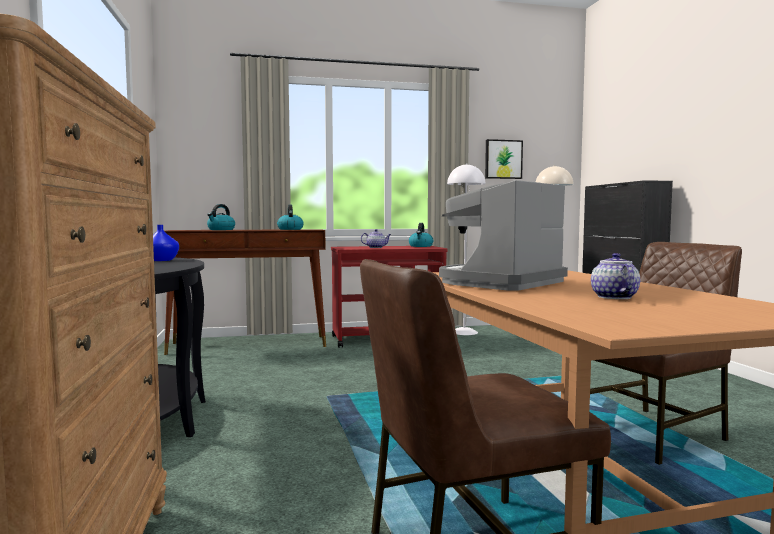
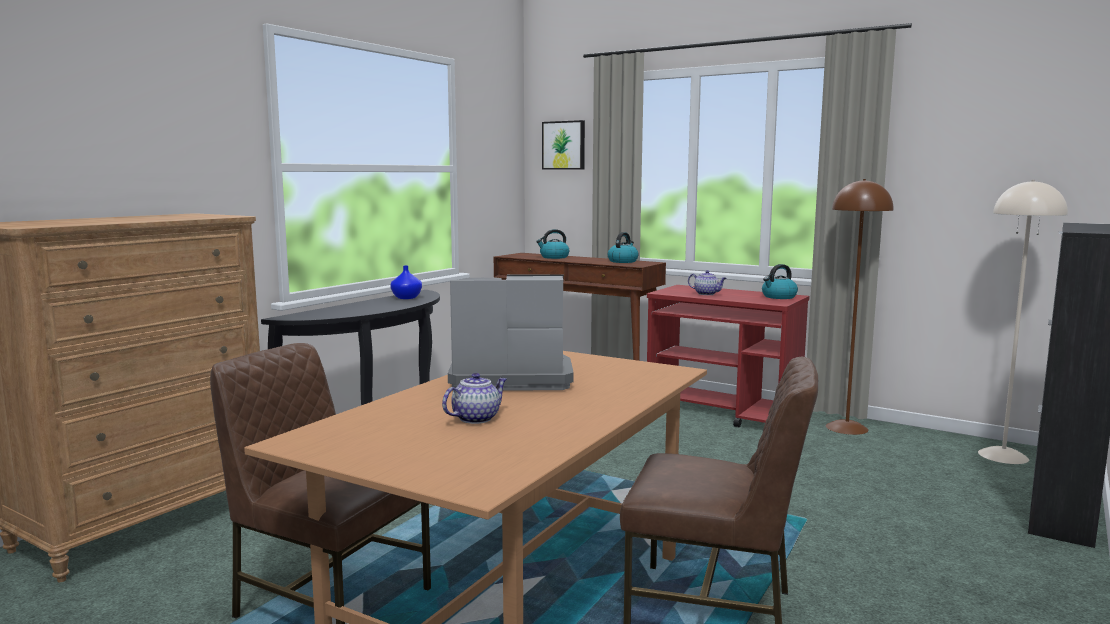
camera: 45 degrees right, 5 degrees up
(464, 332) = (847, 428): white floor lamp -> brown floor lamp
(503, 159) = (960, 166): picture -> picture (564, 145)

